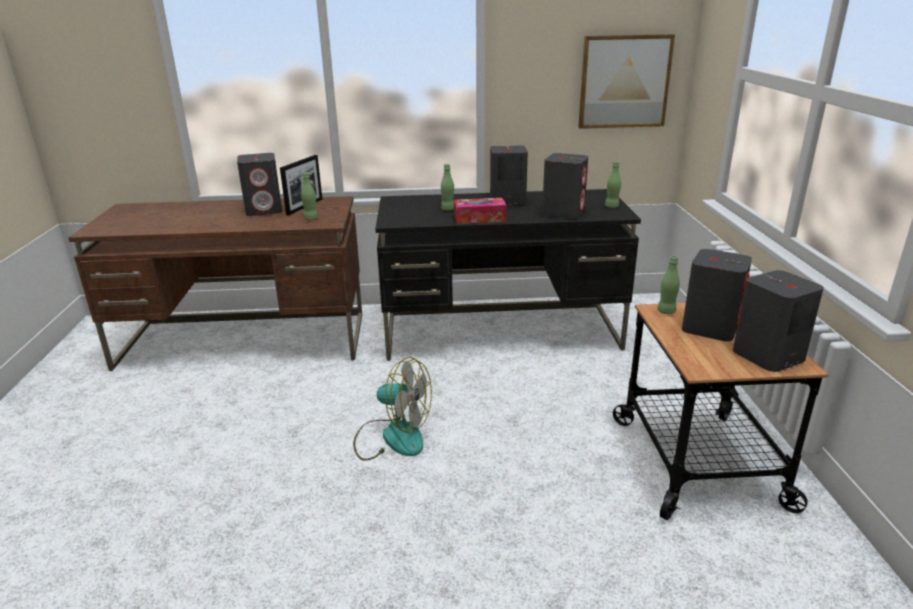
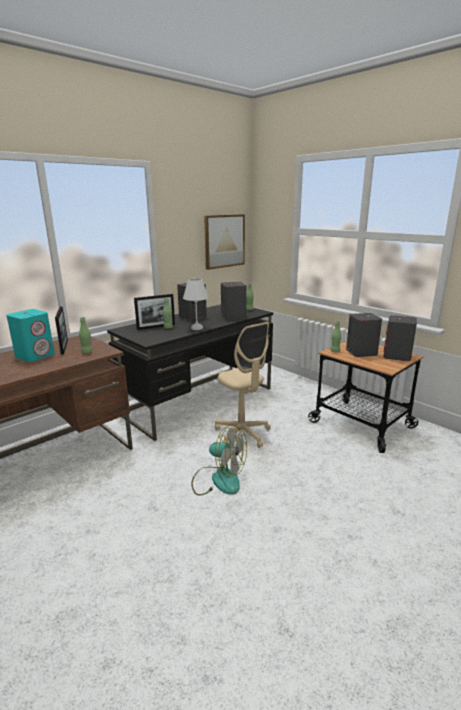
camera: 40 degrees left, 5 degrees down
(264, 210) = (35, 356): grey speaker -> turquoise speaker
(392, 437) = (218, 479): fan -> fan turned 45 degrees clockwise
(437, 204) = (156, 326): none -> picture frame
(479, 218) = (197, 328): tissue box -> white table lamp
(495, 396) = (242, 434): none -> beige office chair

